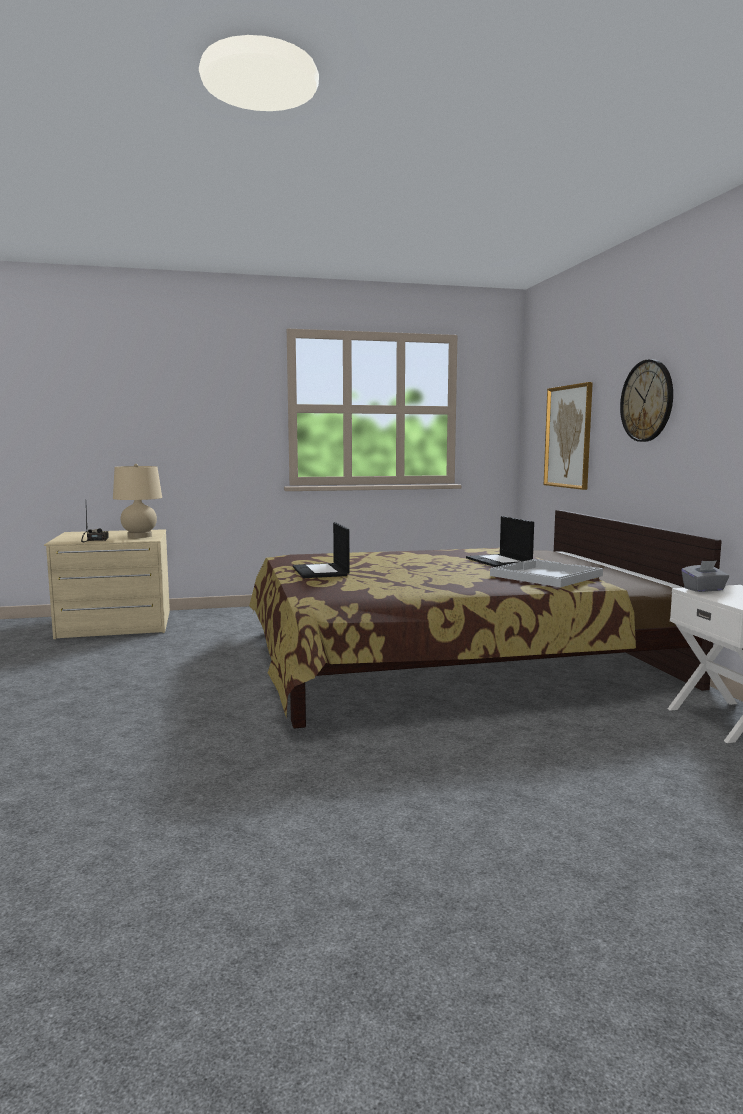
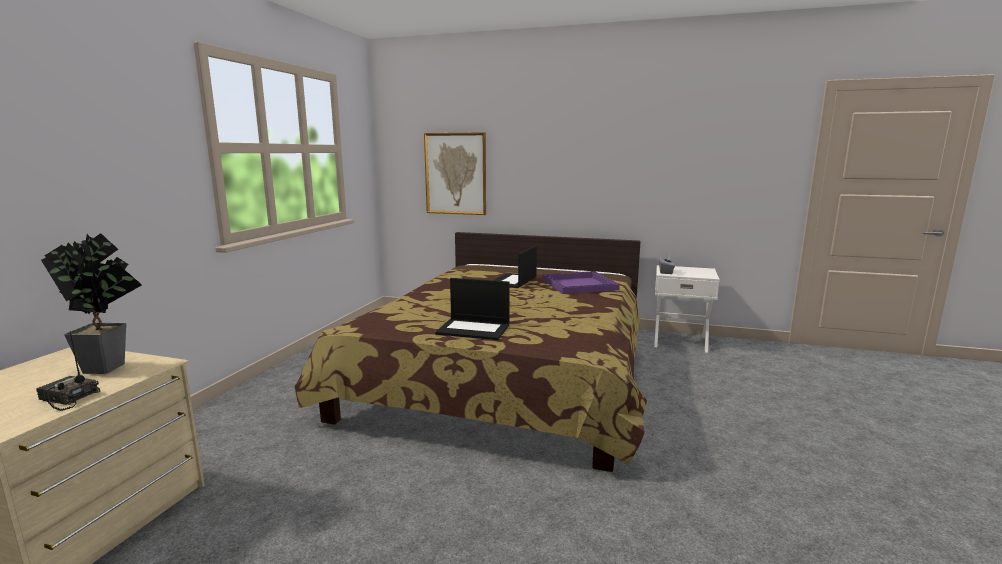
camera: 60 degrees left, 5 degrees up
(139, 536) = (111, 366): beige table lamp -> potted plant
(499, 561) = (513, 281): laptop -> laptop turned 105 degrees clockwise
(545, 576) = (579, 284): white tray -> purple tray
(647, 401) = (554, 151): wall clock -> none

